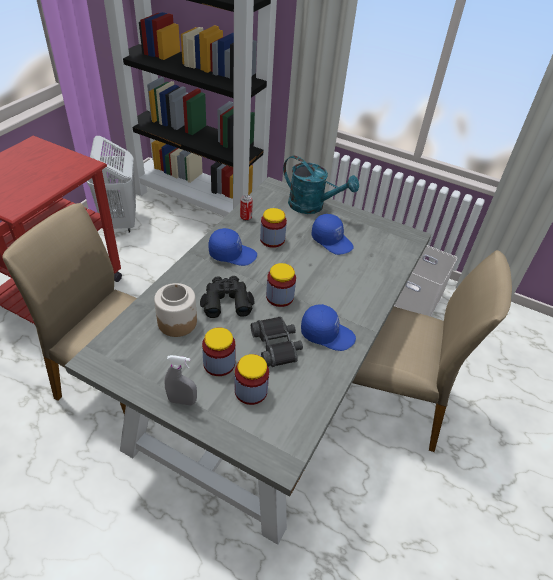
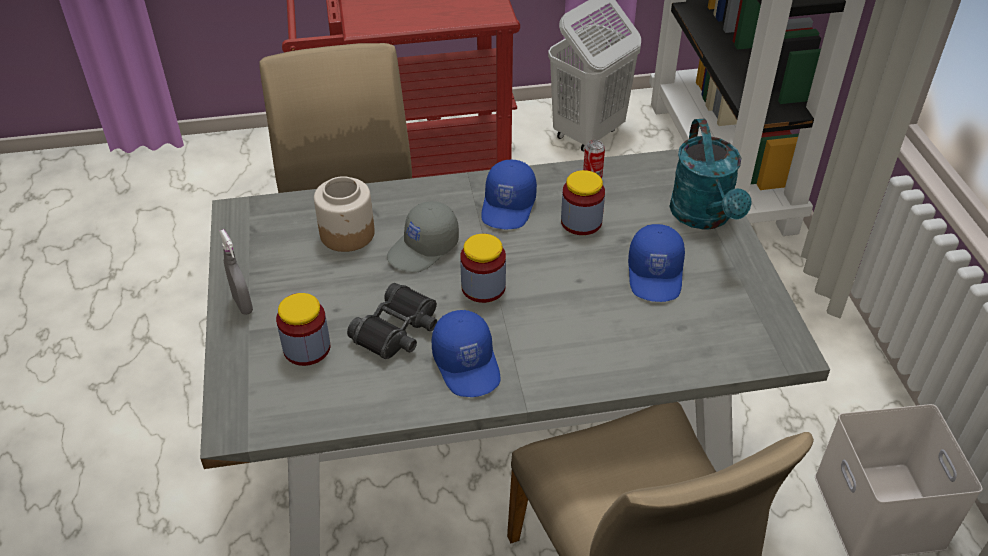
camera: 55 degrees right, 0 degrees up
(219, 363) = (321, 300): jar -> none
(226, 300) = (424, 249): black binoculars -> grey cap
(232, 254) = (509, 206): blue cap -> blue cap turned 45 degrees clockwise

